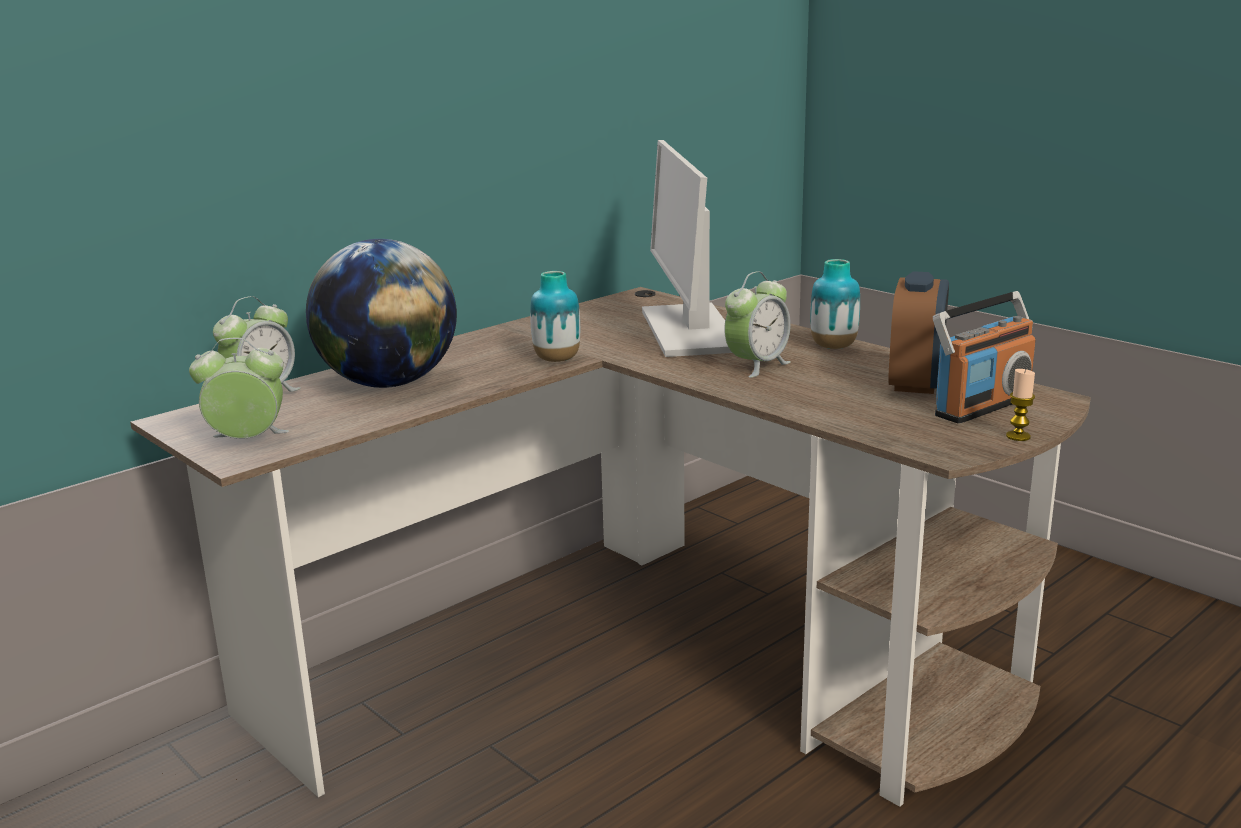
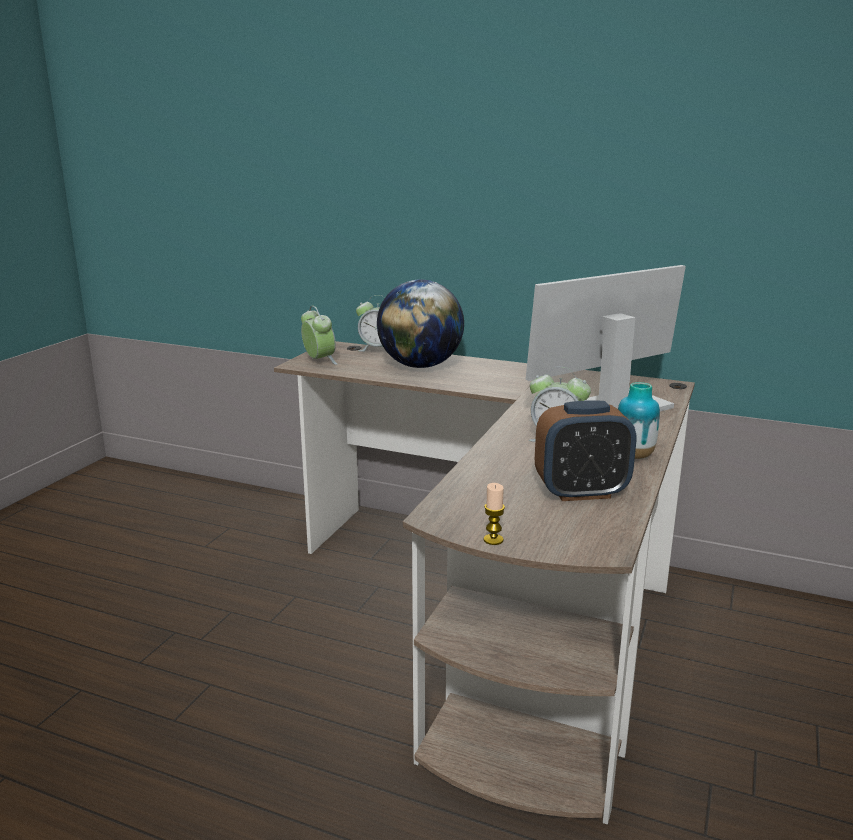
camera: 65 degrees right, 0 degrees up
(557, 360) = (502, 389): vase -> none
(981, 406) = (552, 521): radio -> none

